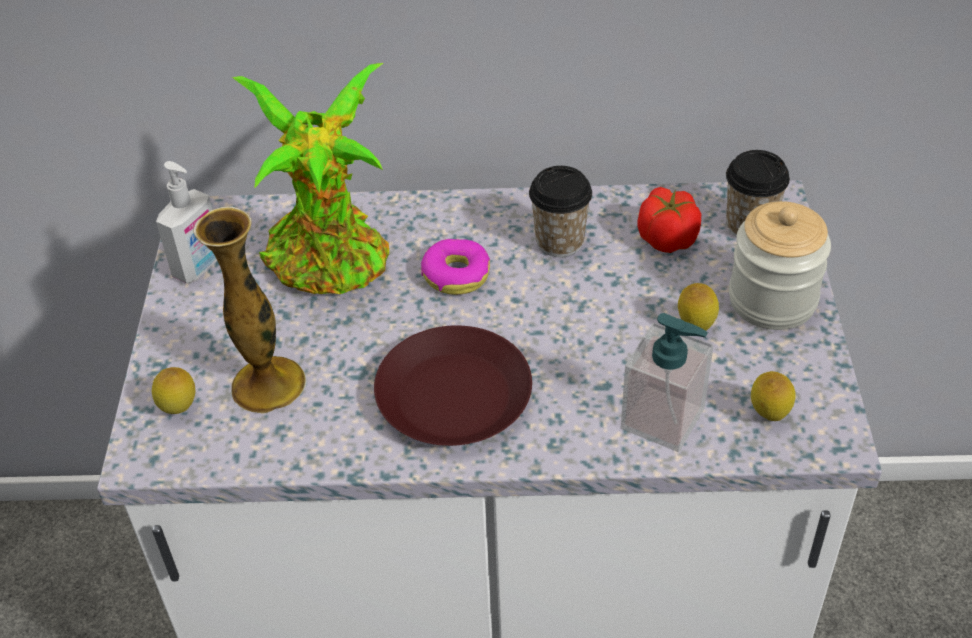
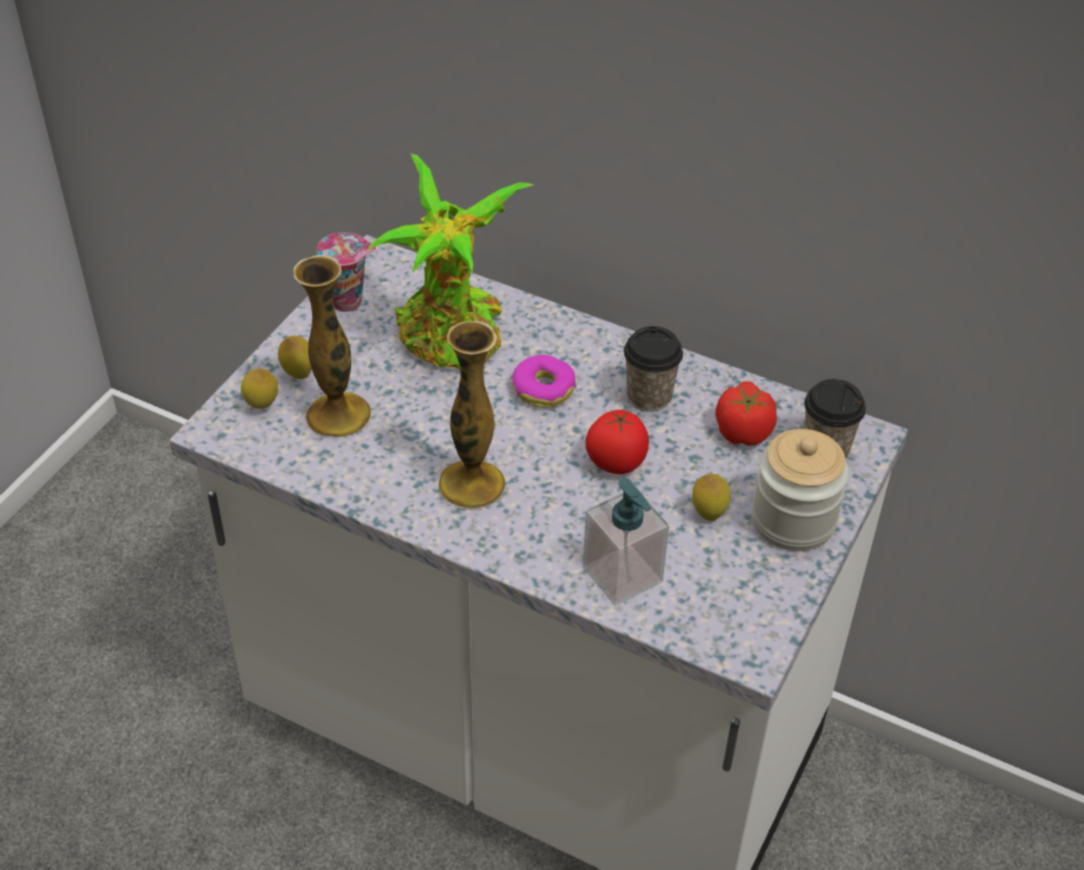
camera: 25 degrees right, 0 degrees up
(199, 267) = (349, 301): soap dispenser -> cup
(454, 395) = (472, 484): brown plate -> vase
(576, 316) = (615, 463): none -> tomato
(768, 416) = (712, 611): lemon -> lemon (298, 374)

